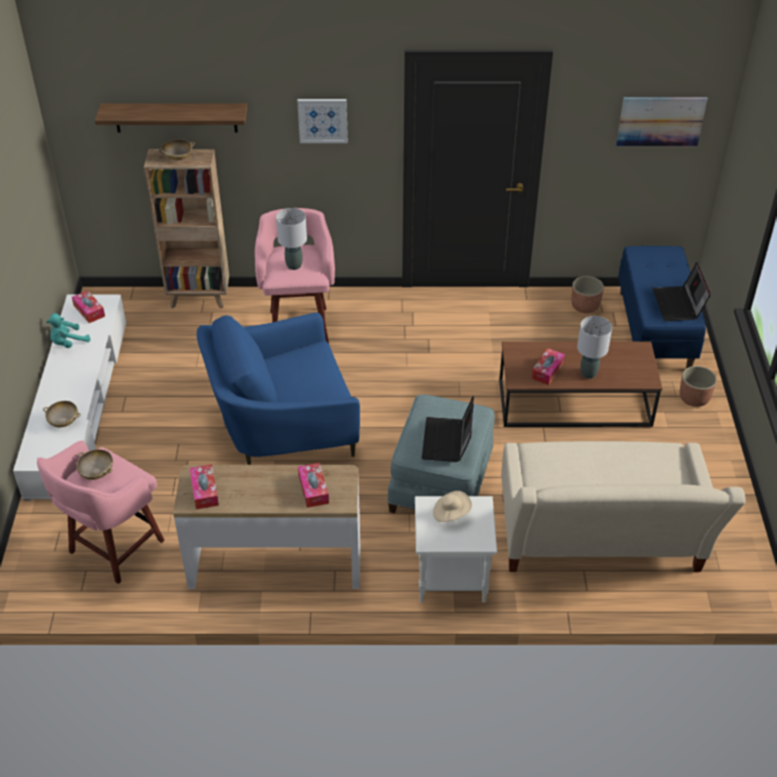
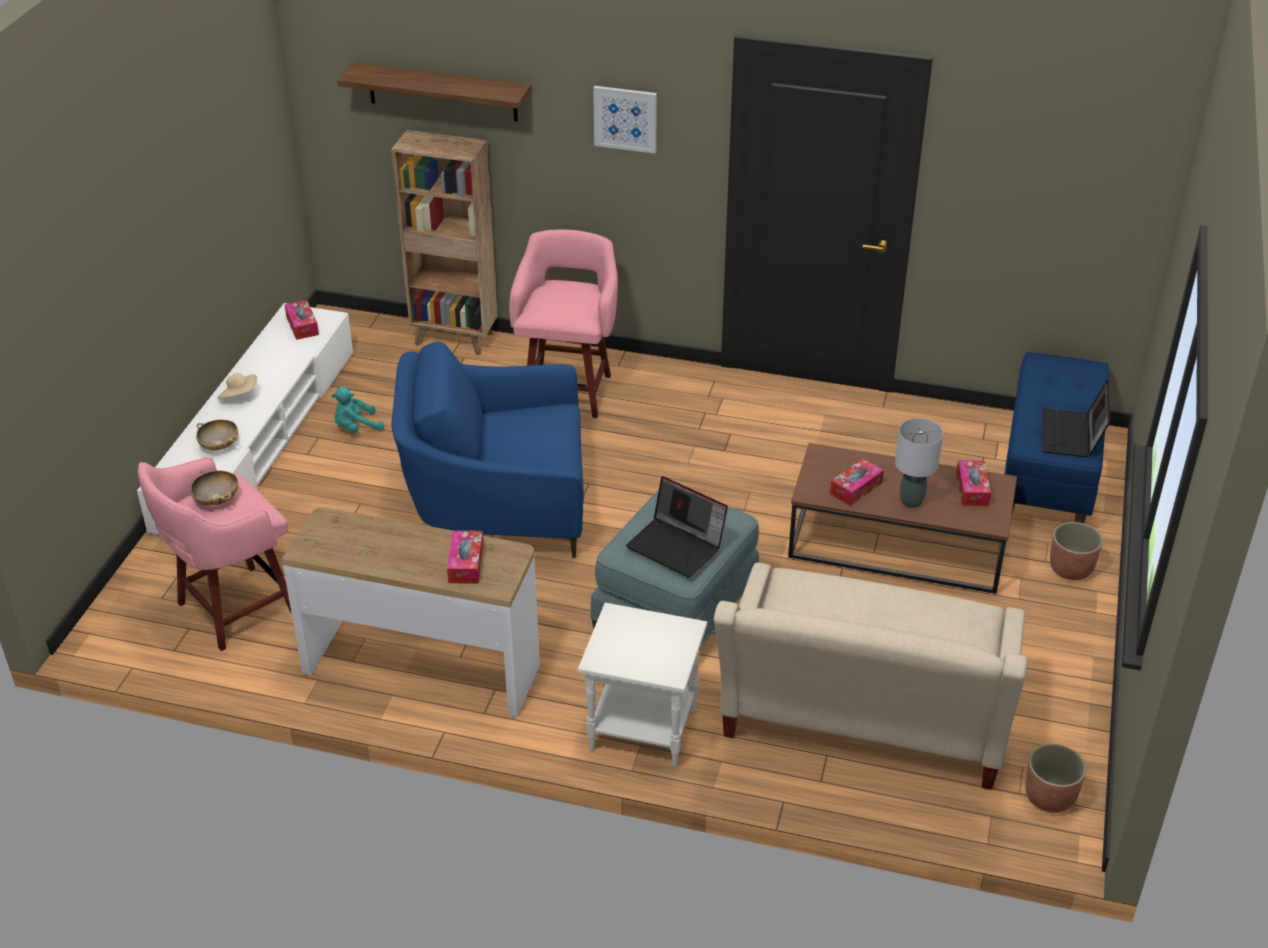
camera: 15 degrees right, 5 degrees down
(68, 343) = (262, 358): turquoise plush toy -> turquoise plush toy (356, 428)
(178, 158) = (437, 144): beige bowl -> none
(204, 491) = (331, 541): tissue box -> tissue box (972, 489)
(294, 265) = (561, 304): grey table lamp -> none
(448, 441) = (677, 546): laptop -> laptop turned 75 degrees counterclockwise
(451, 513) = (643, 631): beige hat -> beige hat (239, 396)
(584, 306) = (960, 428): planter -> planter (1049, 797)
(660, 121) = (1081, 176): picture -> none

